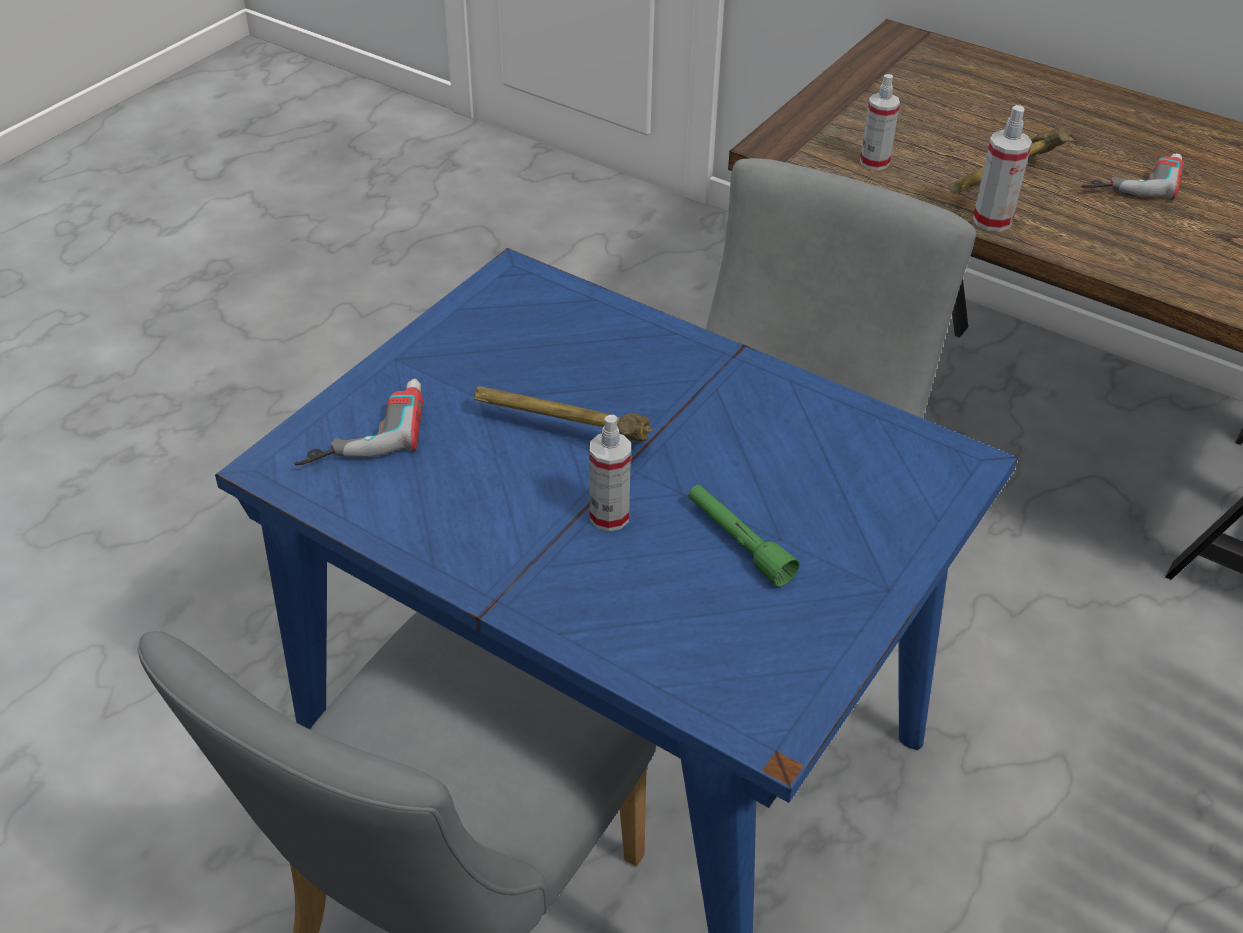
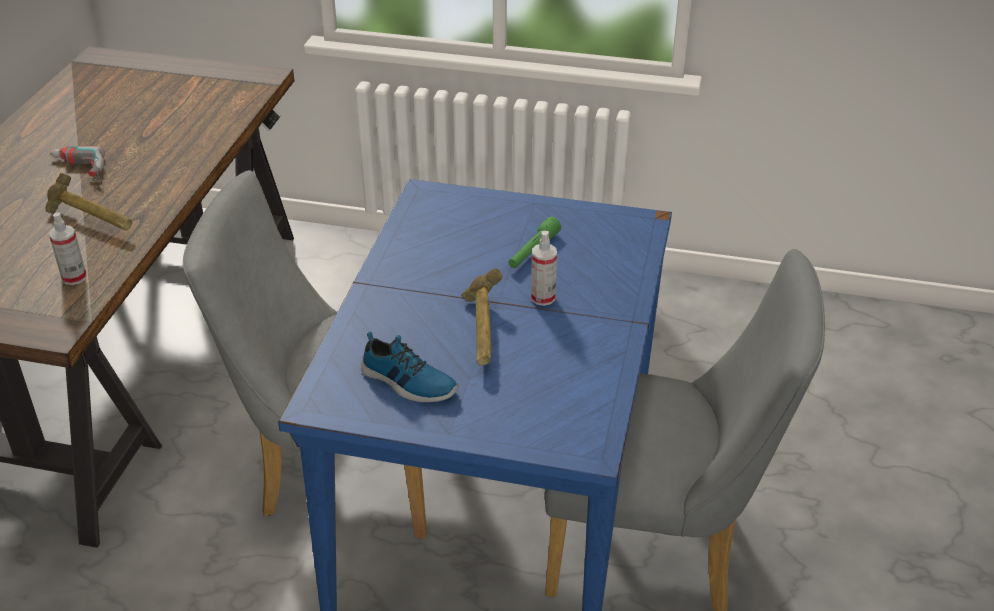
camera: 110 degrees left, 5 degrees down
(363, 430) = (532, 421): power drill -> none
(506, 347) = (407, 382): none -> shoe
(992, 220) = (147, 219): spray bottle -> none

